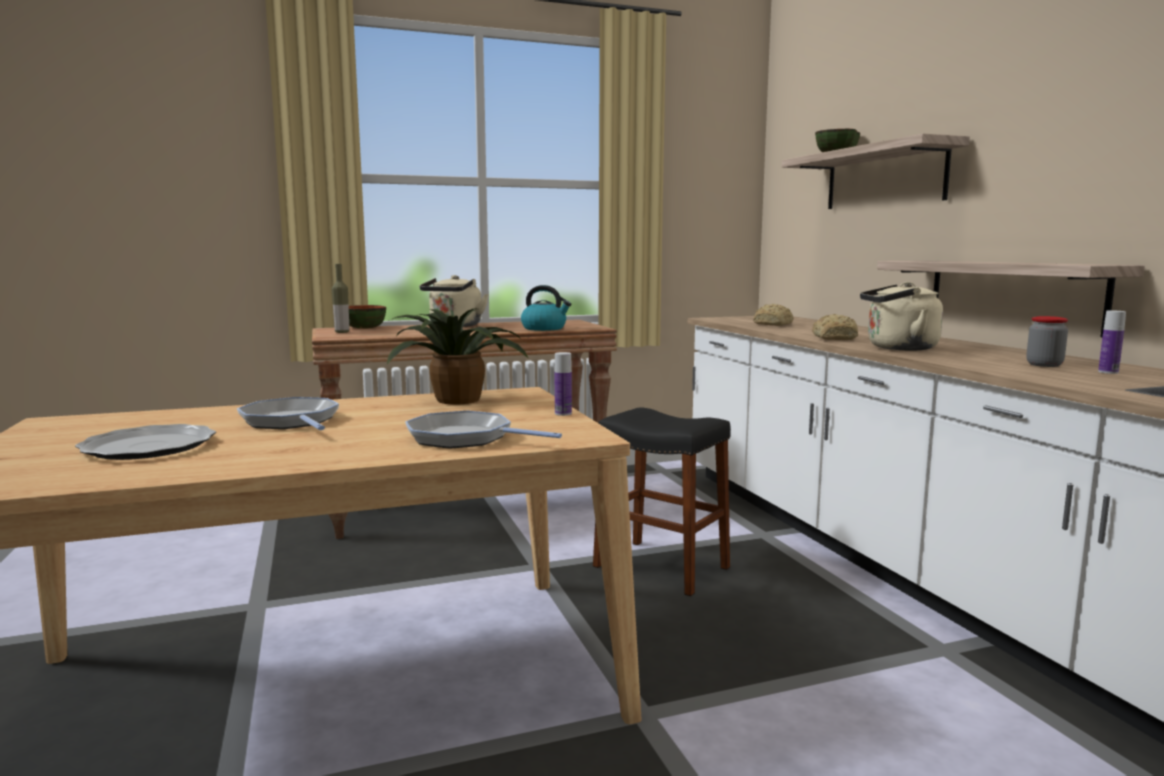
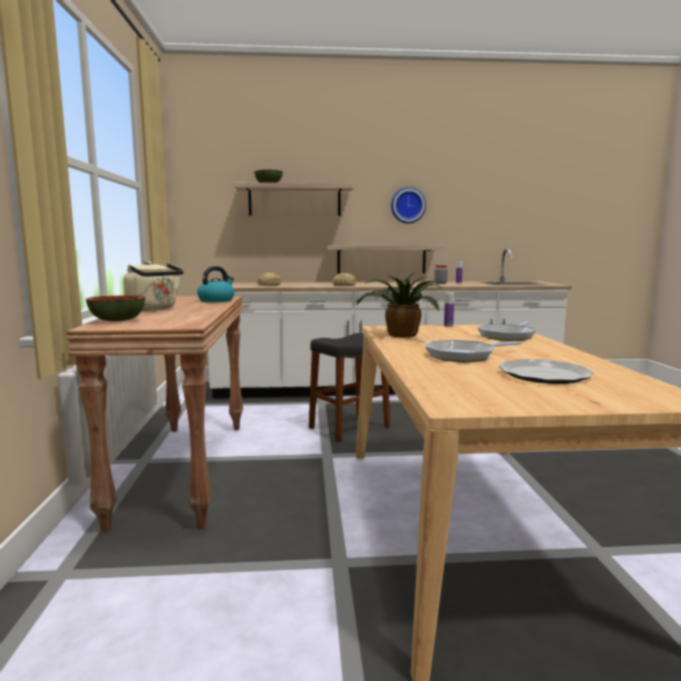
camera: 75 degrees left, 0 degrees up
(342, 332) = (146, 324): bottle -> none
(897, 348) = (385, 285): beige kettle -> none
(1082, 163) = (407, 205): none -> wall clock

